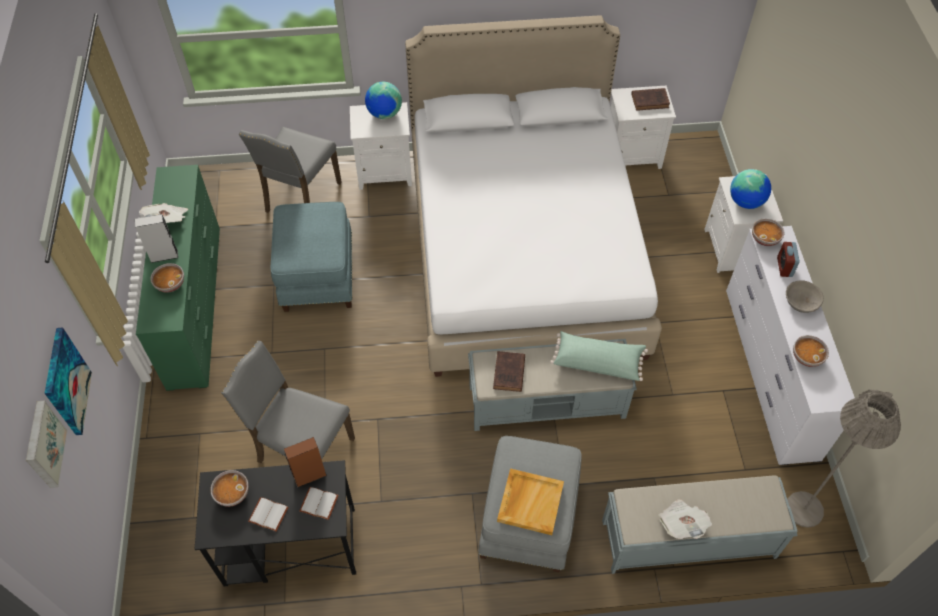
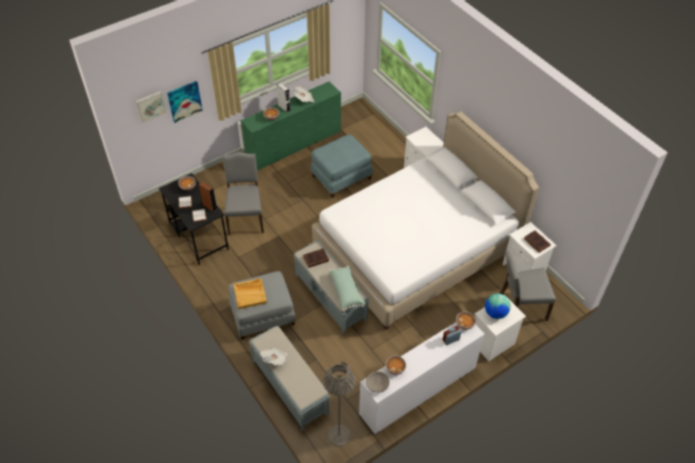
camera: 60 degrees right, 5 degrees down
(300, 197) = (381, 149): grey chair -> grey chair (520, 307)
(384, 114) = (431, 141): globe -> none
(801, 301) = (432, 355): grey bowl -> grey bowl (377, 385)

